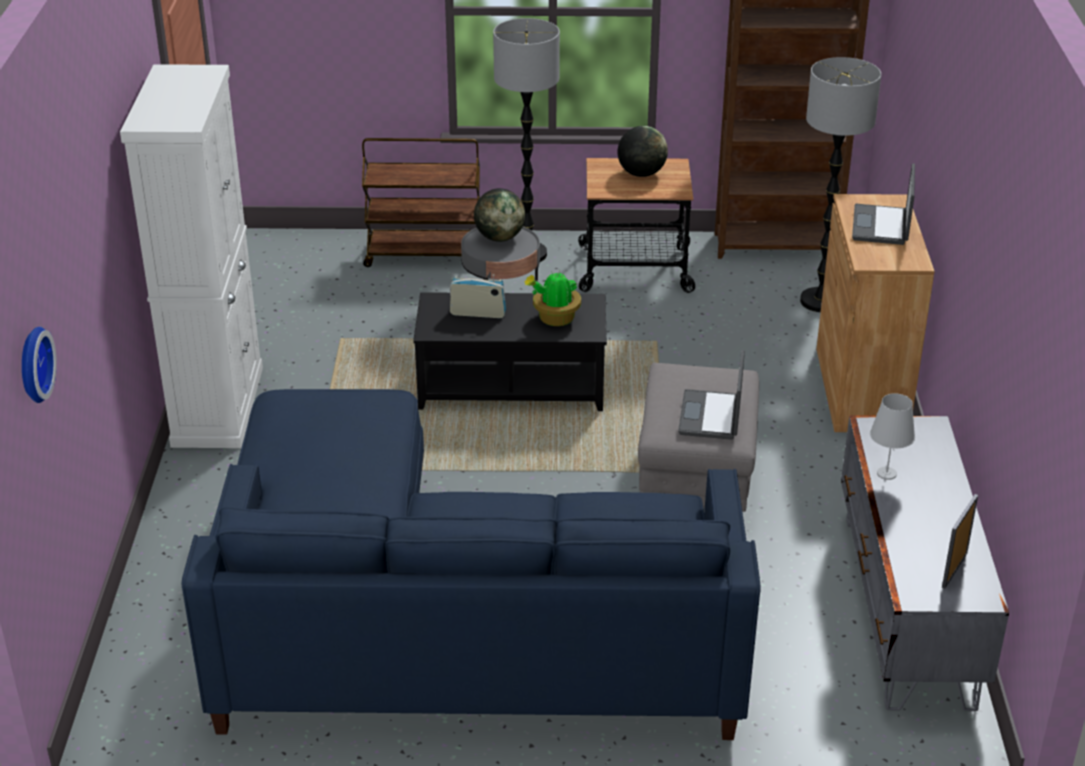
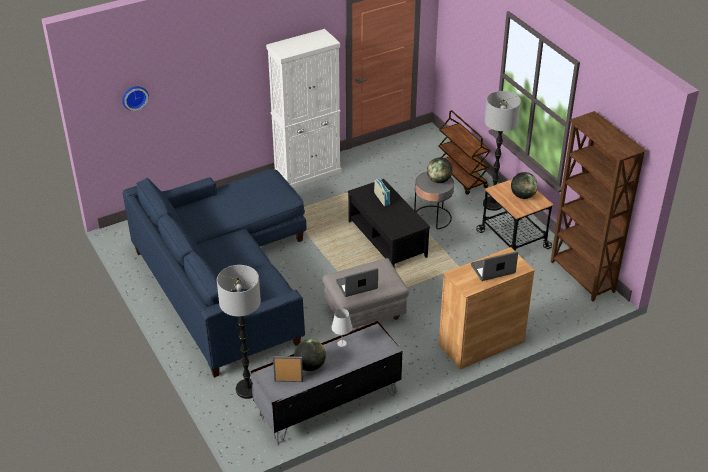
camera: 60 degrees right, 5 degrees up
(555, 319) = (396, 220): potted plant -> none
(820, 301) = (546, 307): floor lamp -> floor lamp (248, 389)
(927, 530) = (310, 366): none -> globe

